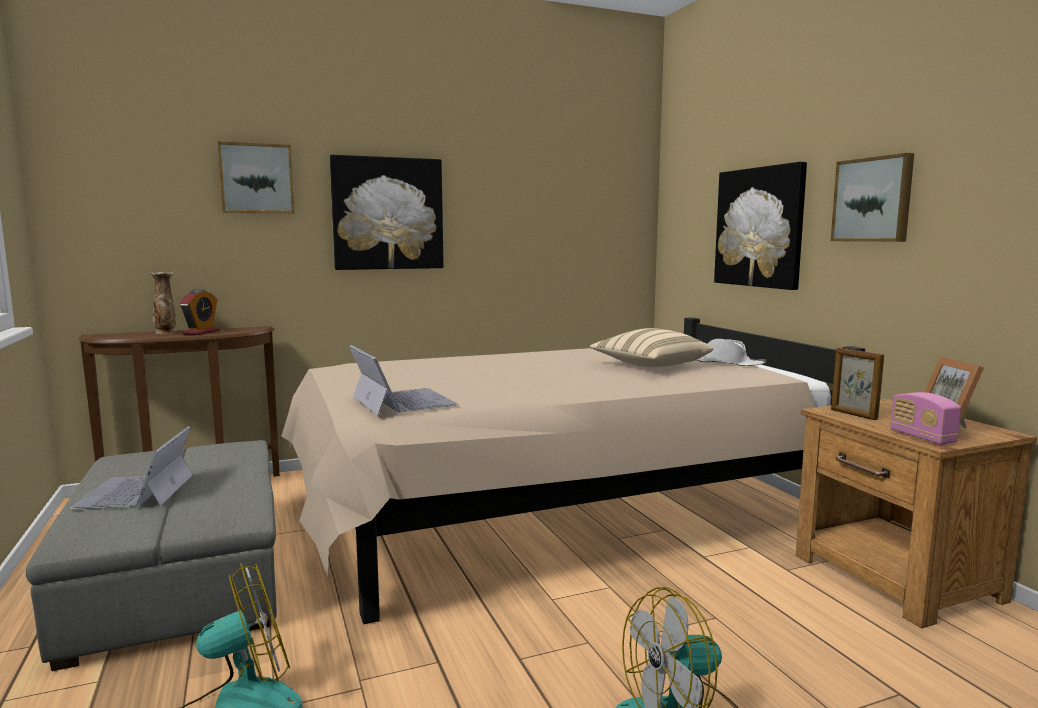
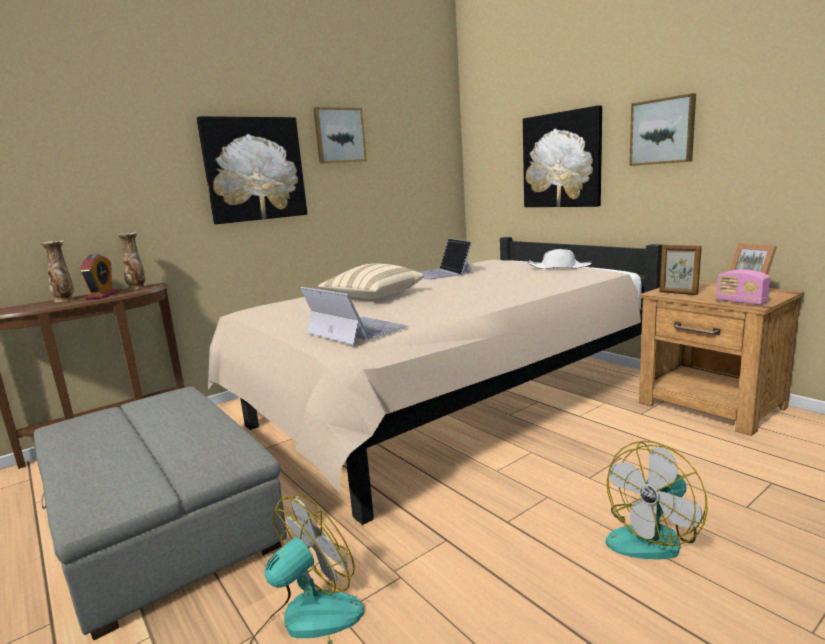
camera: 15 degrees left, 5 degrees up
(136, 491) = (114, 453): laptop -> laptop (441, 273)
(240, 329) = (137, 288): none -> vase
(256, 179) = (130, 143): picture -> picture (339, 135)
(650, 366) = (510, 276): beige pillow -> beige pillow (373, 297)

